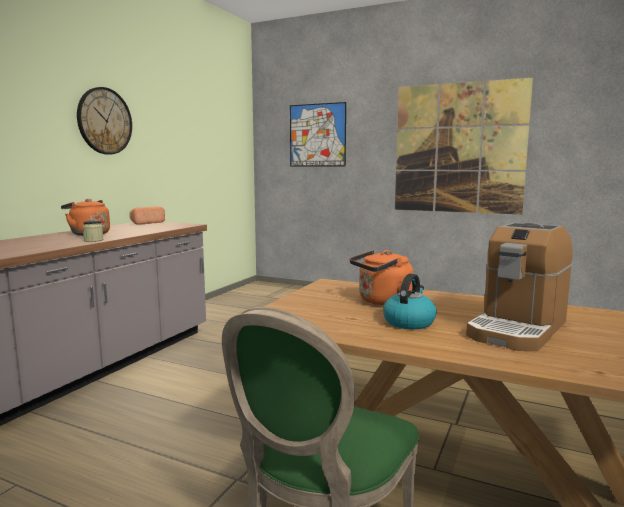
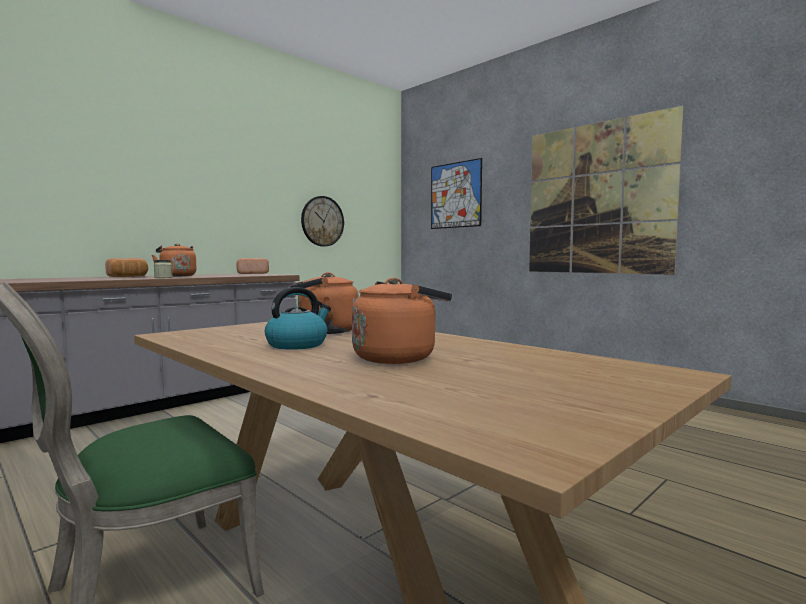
camera: 20 degrees right, 5 degrees down
(38, 239) = (128, 276): none -> bread
(104, 121) = (221, 180): wall clock -> wall clock (322, 221)
(517, 329) = (398, 357): coffee machine -> orange kettle

